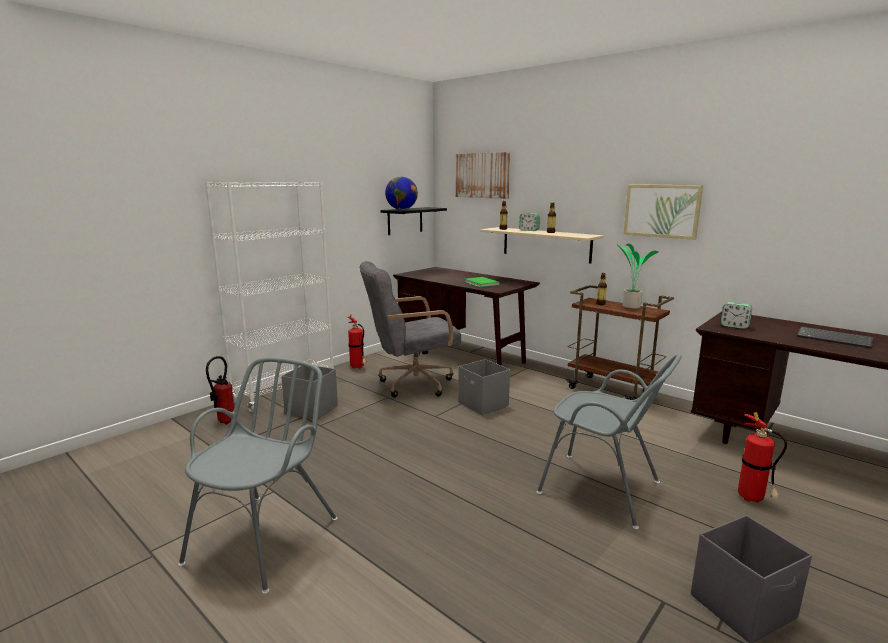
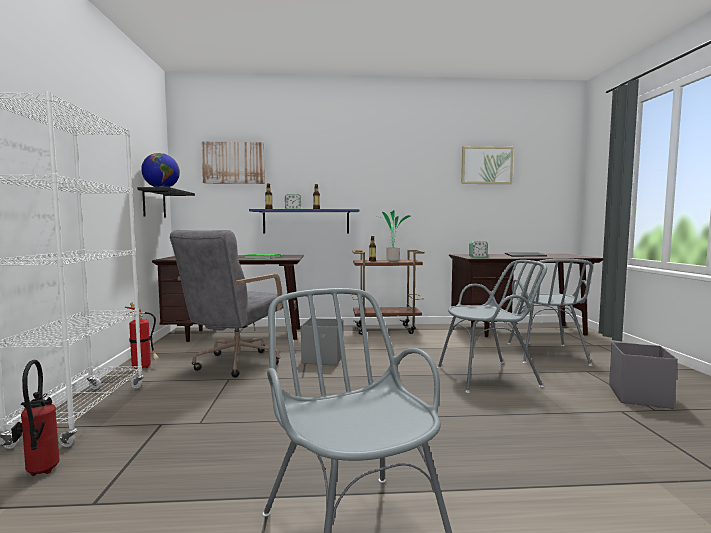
camera: 45 degrees left, 10 degrees down
(311, 409) = (158, 415): grey storage box -> none
(546, 244) = (306, 221): beige shelf -> blue shelf
(661, 211) = (399, 189): picture -> picture (486, 165)
(753, 499) = (546, 355): fire extinguisher -> grey chair

